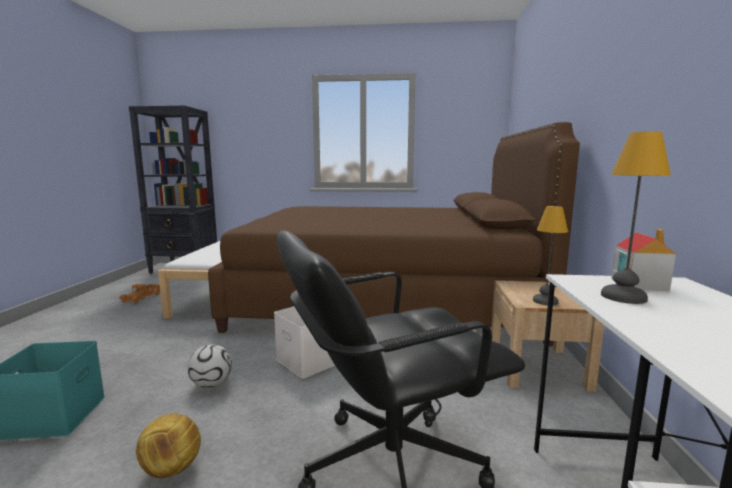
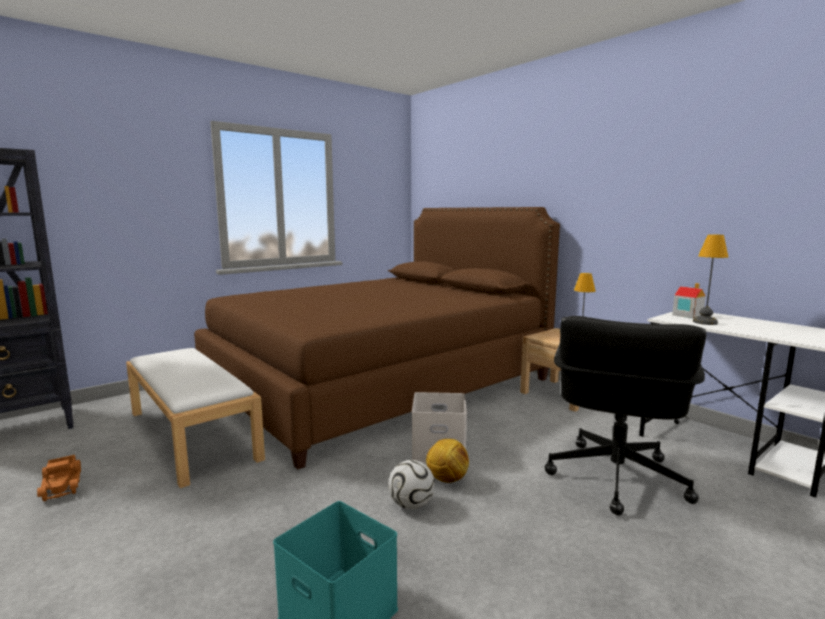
camera: 45 degrees left, 0 degrees up
(171, 469) = (529, 559): football -> football (447, 479)

